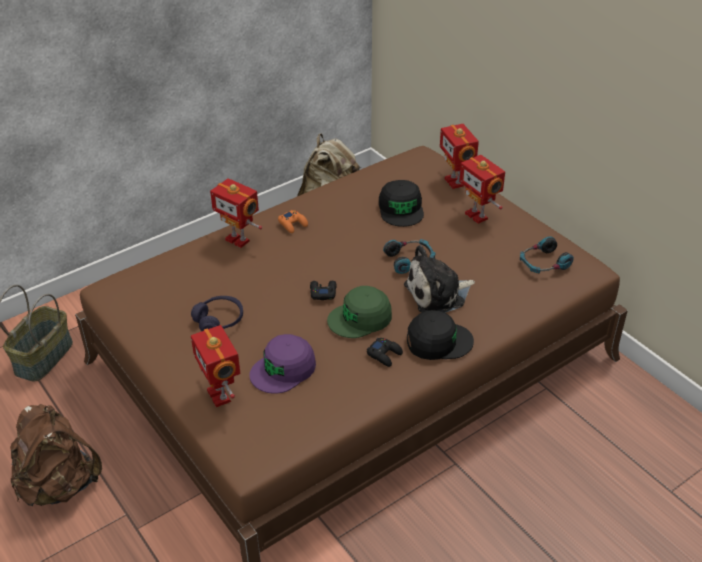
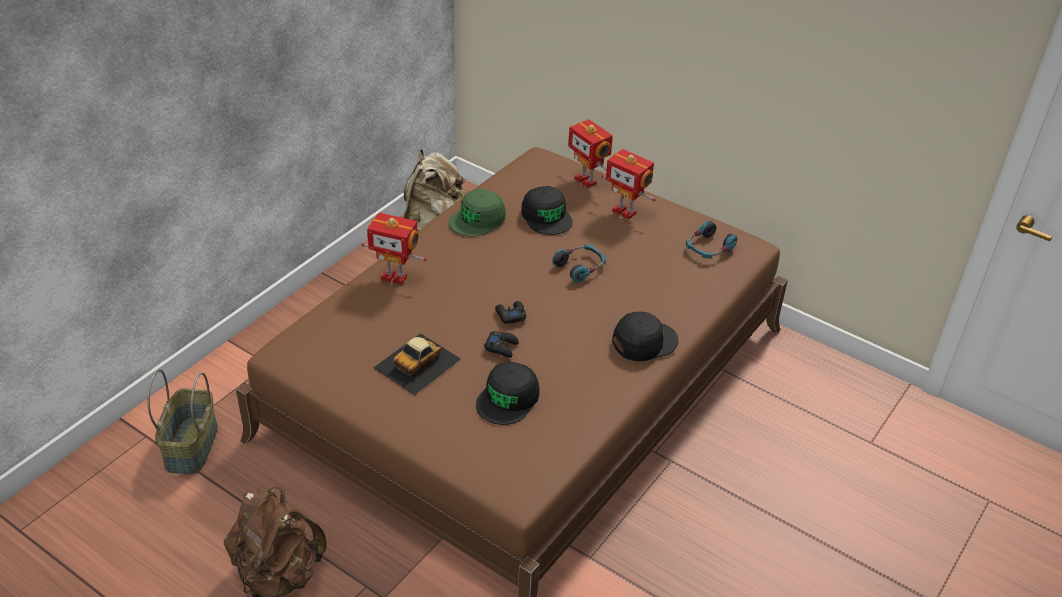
camera: 20 degrees left, 0 degrees up
(219, 320) = (418, 363): purple headphones -> toy car
(221, 395) = (458, 437): toy robot -> none
(283, 369) = (508, 399): purple cap -> black cap
(293, 224) = (444, 250): orange game controller -> none
(360, 318) = (559, 333): green cap -> green cap (478, 219)
(384, 354) = (599, 364): black game controller -> black game controller (501, 347)
(438, 294) = (623, 296): plush toy -> none

